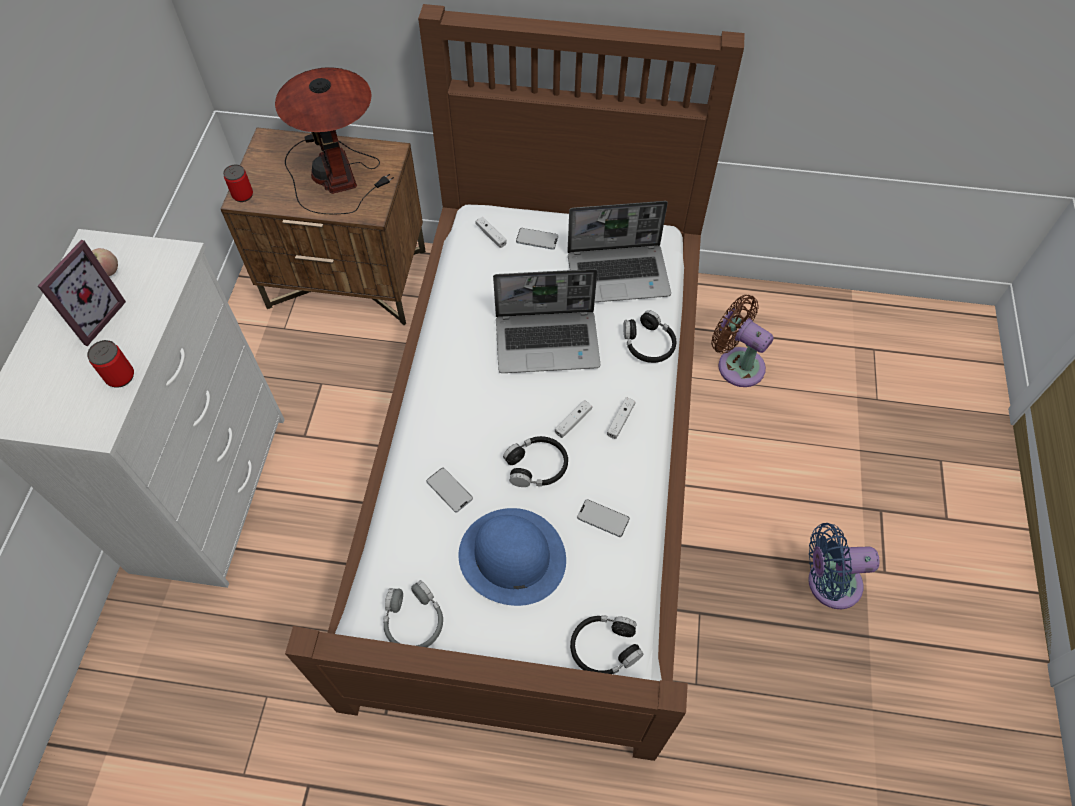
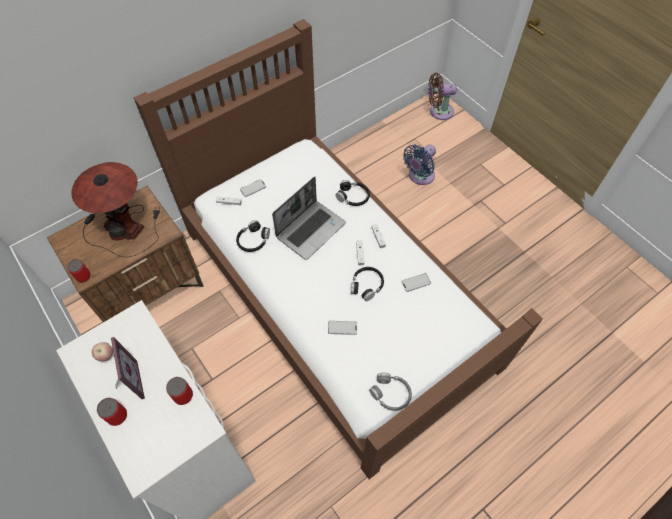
camera: 45 degrees left, 0 degrees up
(47, 341) = (117, 416): none -> can
(511, 556) = (399, 330): blue hat -> none
(604, 648) = (472, 331): black headphones -> black headphones (253, 240)
(619, 274) = (307, 176): laptop -> none
(736, 364) = (370, 185): brown fan -> brown fan (438, 111)
(828, 583) = (492, 244): blue fan -> blue fan (419, 176)

